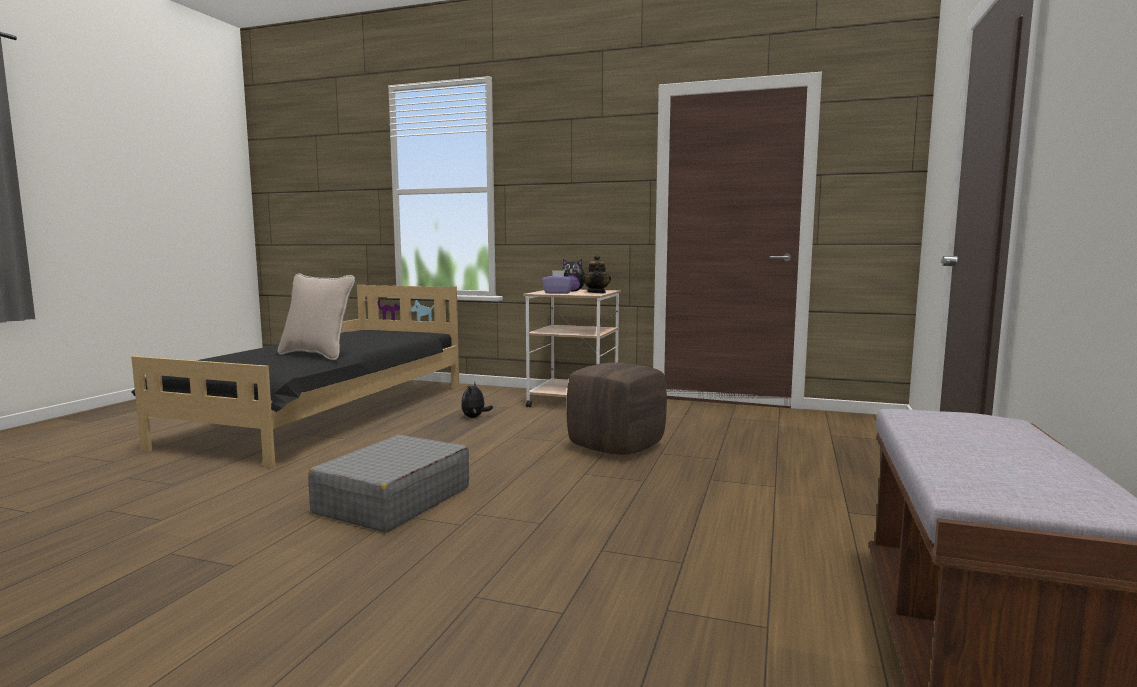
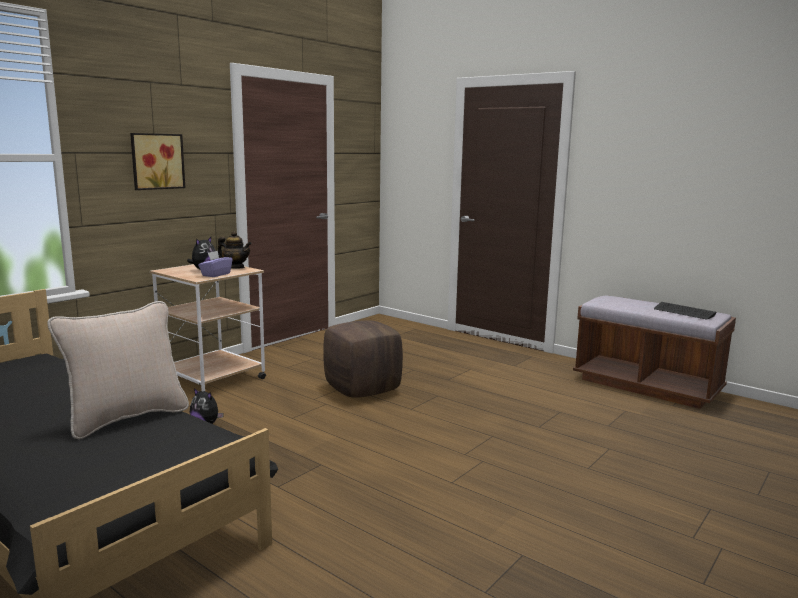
camera: 70 degrees left, 5 degrees up
(393, 500) = (419, 482): grey suitcase -> none
(570, 190) = (156, 161): none -> picture
(1004, 470) = (684, 312): none -> keyboard

